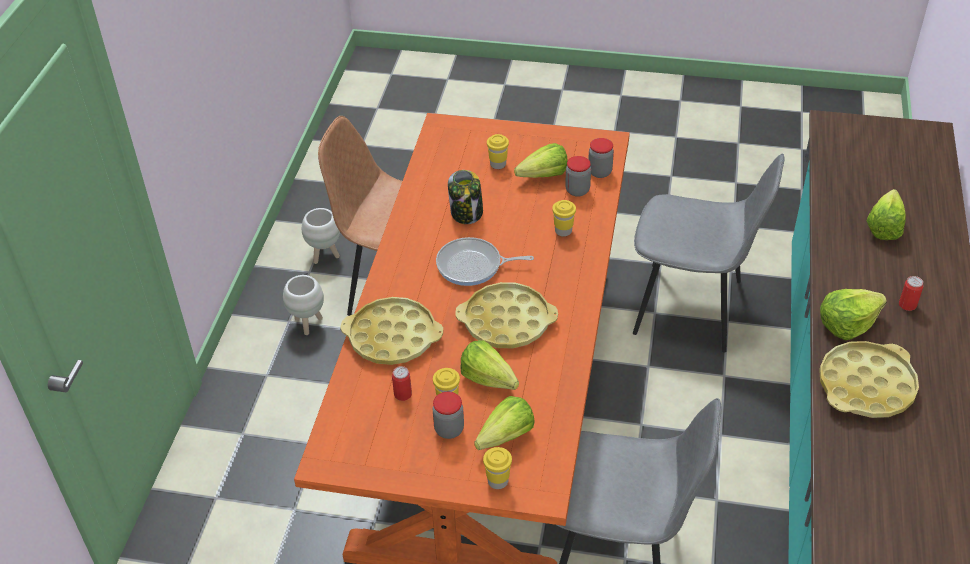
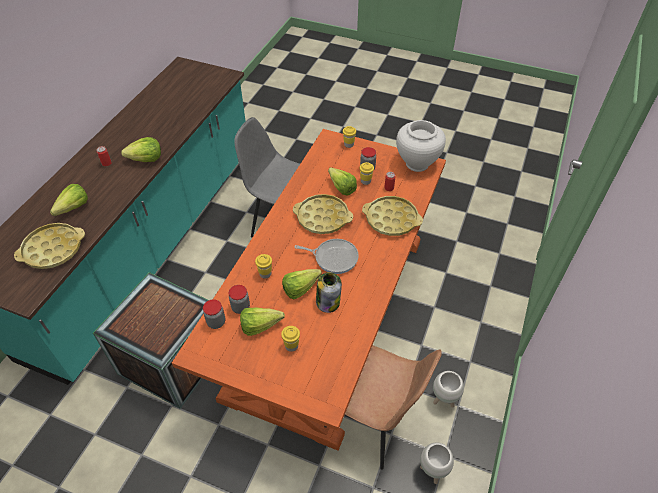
camera: 170 degrees left, 5 degrees up
(352, 457) = (417, 163): none -> white vase
(500, 439) = (343, 160): lettuce -> lettuce (304, 288)
(691, 308) = (172, 359): grey chair -> crate
(866, 386) = (162, 131): yellow tray -> yellow tray (53, 249)

